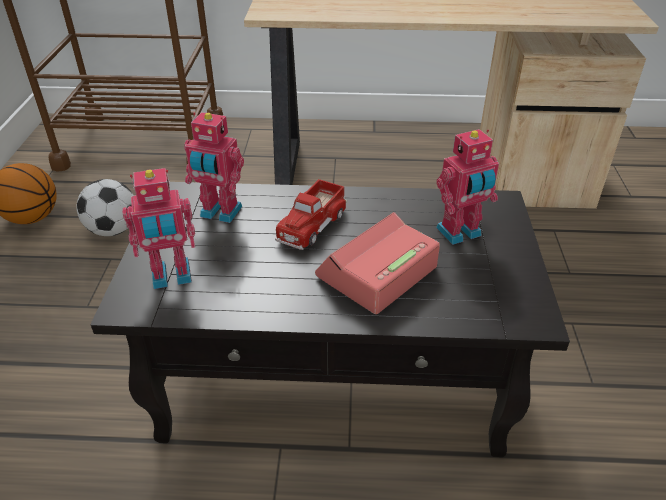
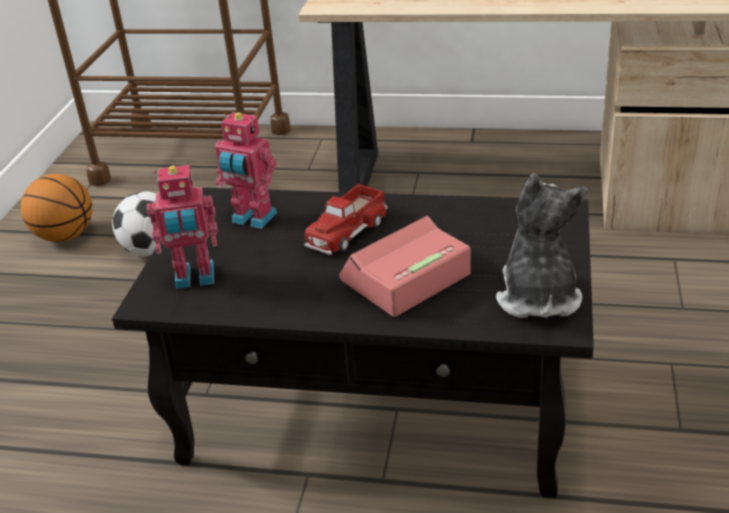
camera: 10 degrees right, 5 degrees down
(460, 233) = (506, 242): toy robot -> none
(504, 289) = (537, 297): none -> plush toy

